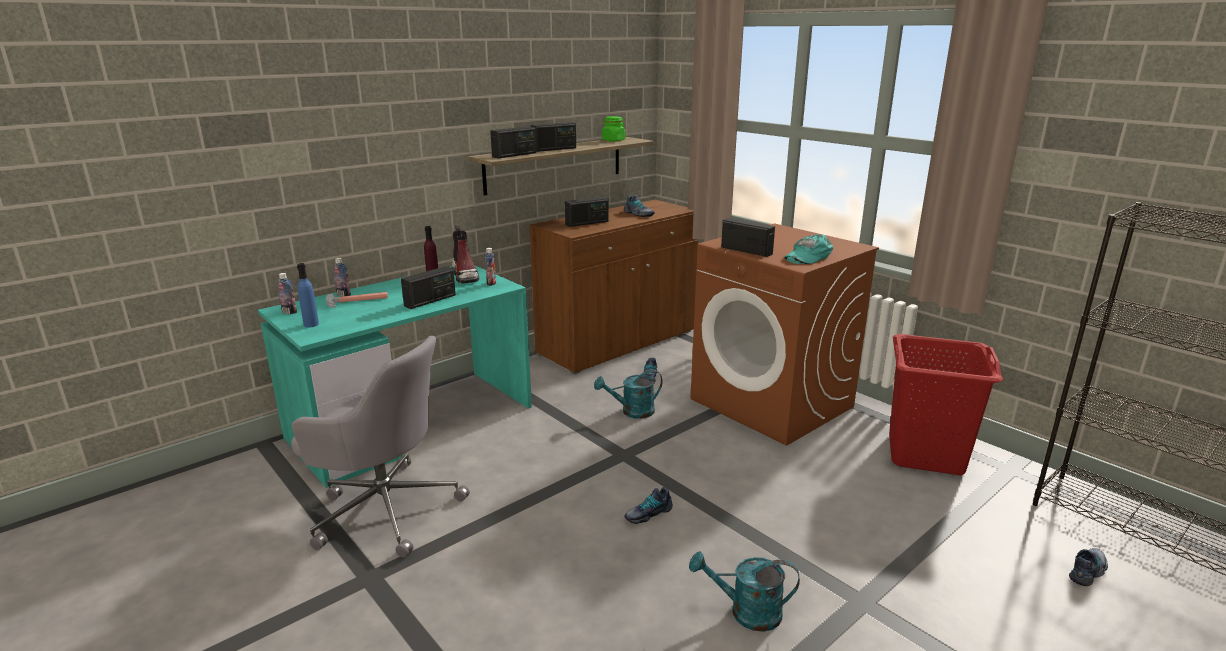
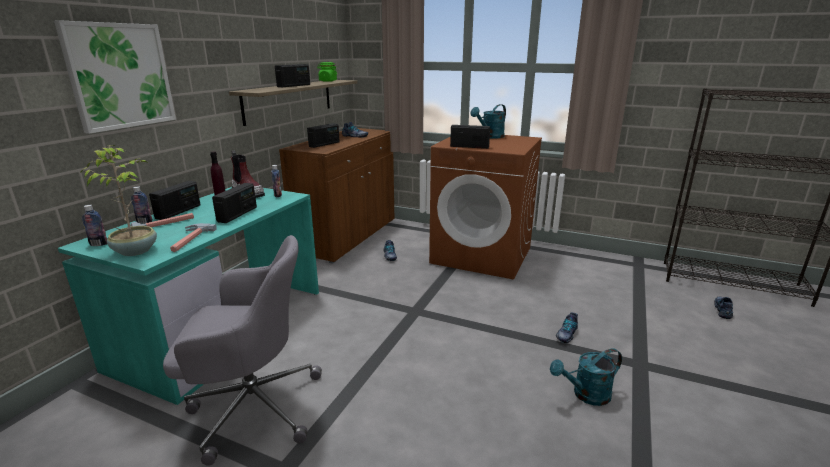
camera: 25 degrees left, 0 degrees up
(311, 324) = (136, 250): blue bottle -> potted plant
(340, 144) = (120, 76): none -> picture
(362, 321) = (188, 240): none -> hammer
(514, 155) = (269, 89): radio -> radio (178, 212)
(632, 412) = (396, 280): turquoise watering can -> turquoise watering can (490, 137)
(648, 513) = (466, 347): shoe -> shoe (566, 334)
(807, 256) = (511, 146): turquoise cap -> none
(926, 455) = (592, 267): red laundry basket -> none

